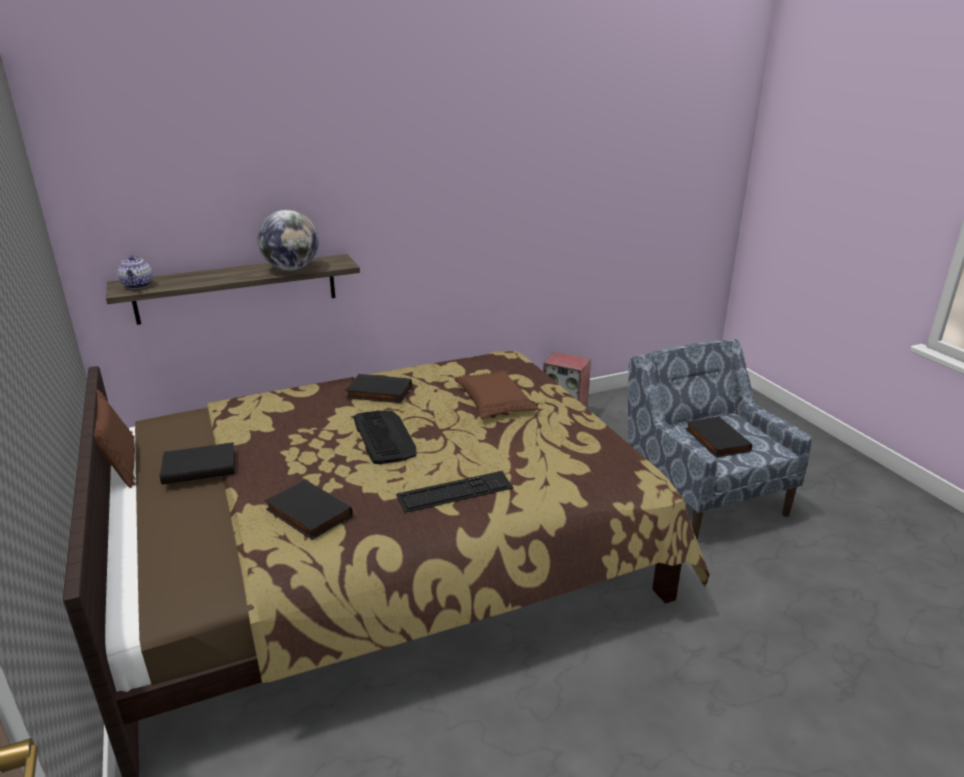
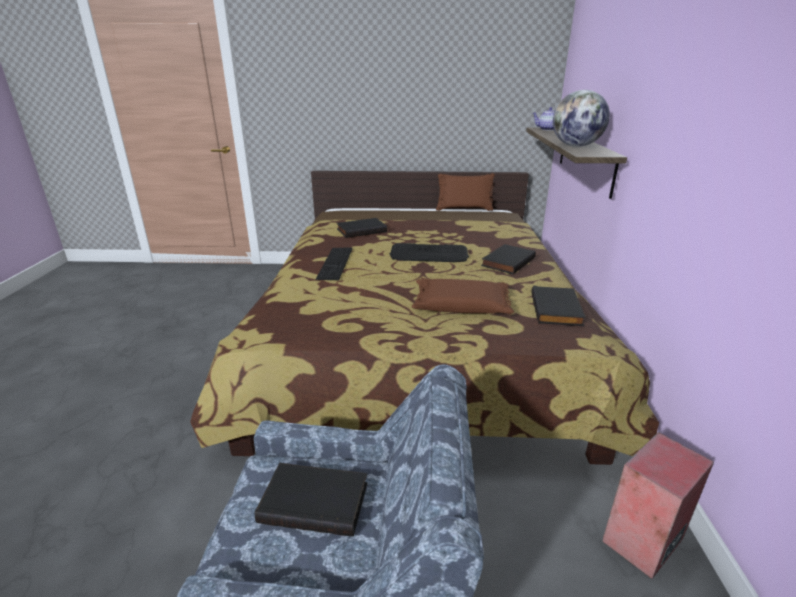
camera: 115 degrees right, 0 degrees up
(200, 466) = (436, 215): black book -> black book (557, 309)

